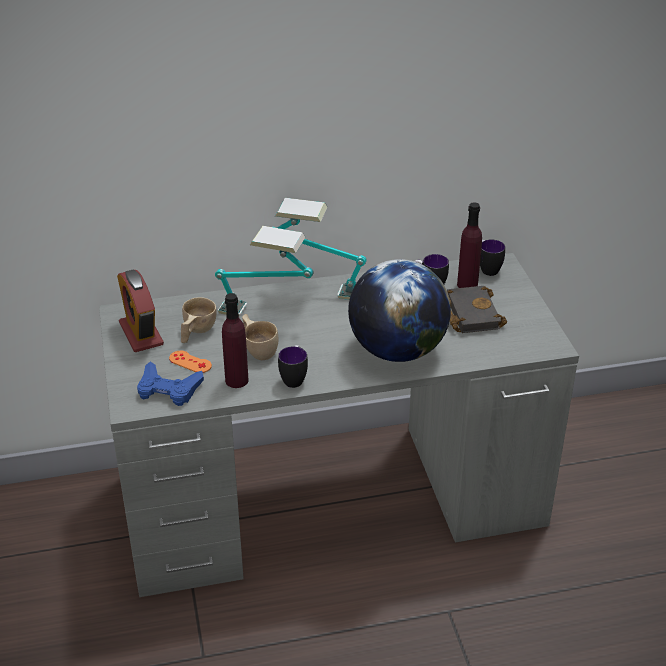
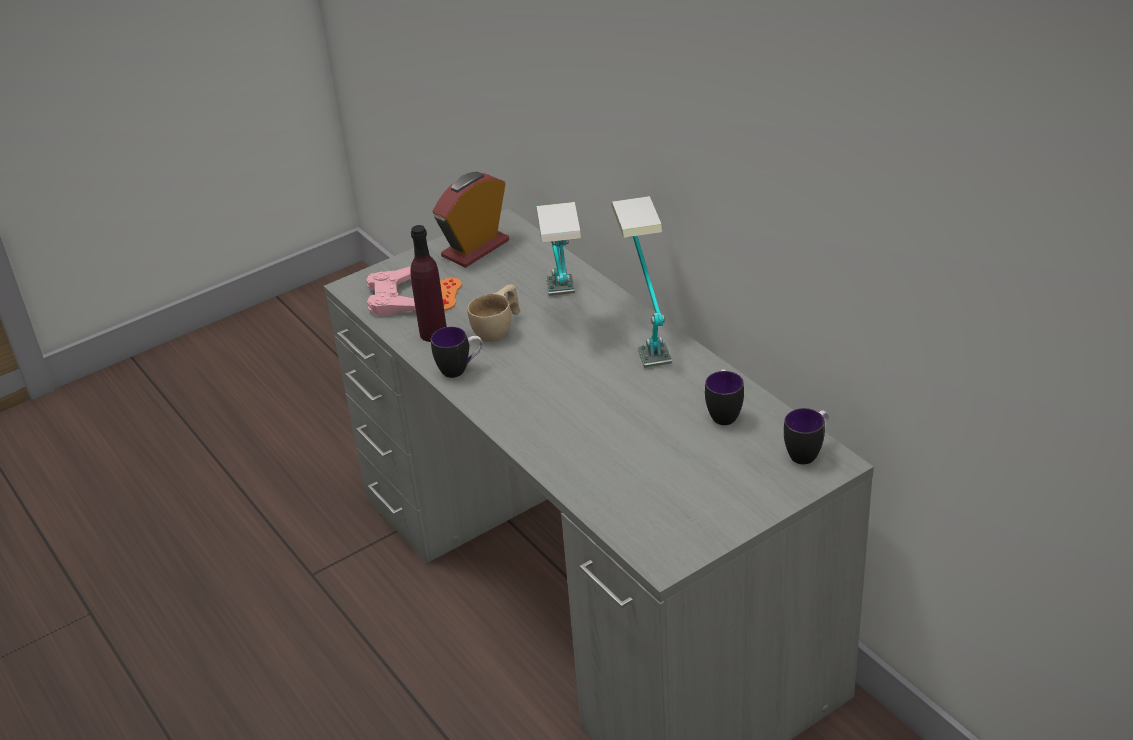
camera: 70 degrees right, 0 degrees up
(168, 389) = (394, 298): blue game controller -> pink game controller
(196, 332) = (501, 279): beige cup -> none
(397, 350) = (561, 428): globe -> none
(467, 284) = (752, 445): purple bottle -> none
(469, 313) = (684, 464): black book -> none

